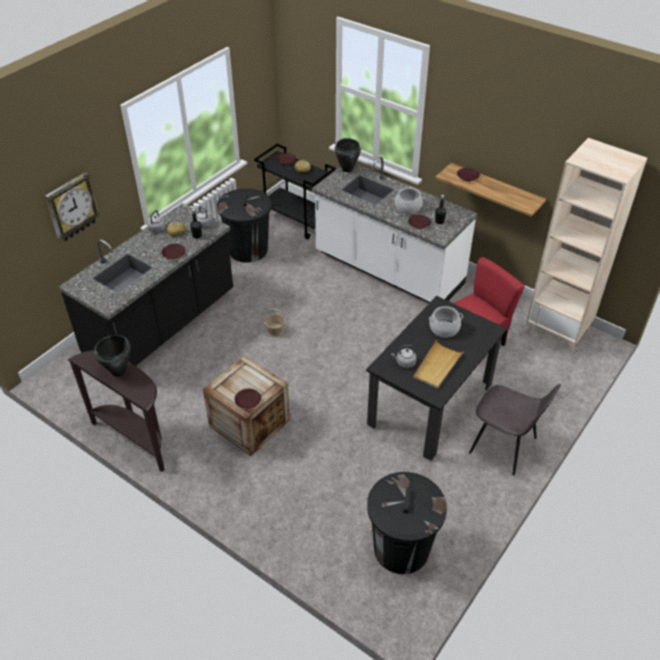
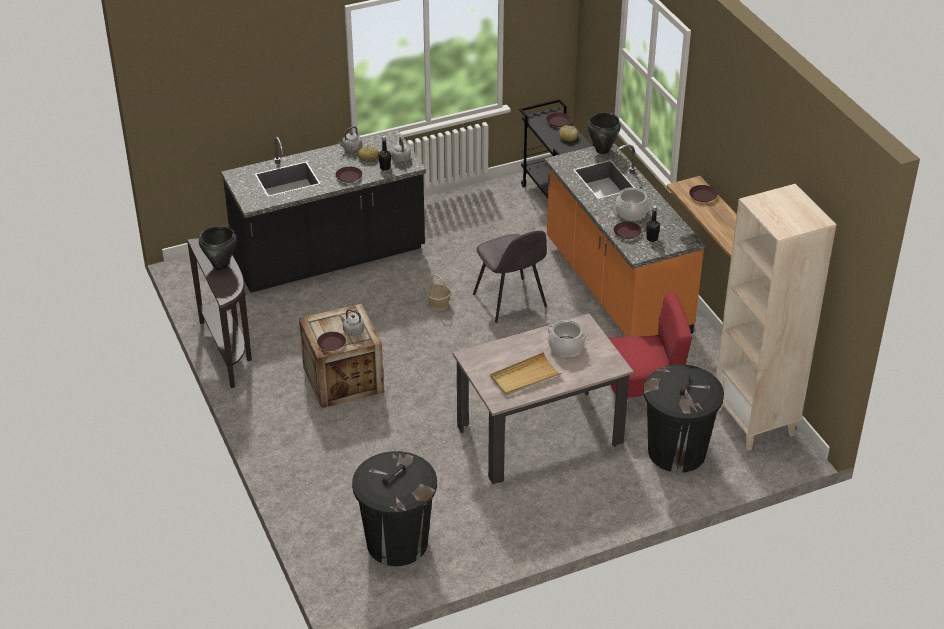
camera: 30 degrees right, 5 degrees down
(71, 207) = (262, 95): wall clock -> none
(248, 249) = (477, 212): black trash can -> black trash can (677, 452)
(388, 270) = (615, 288): white counter -> orange counter
(404, 363) = (495, 361): grey kettle -> grey kettle (352, 330)
(430, 404) = (539, 435): black dining table -> beige dining table
(505, 446) = (583, 504): grey chair -> grey chair (510, 302)

